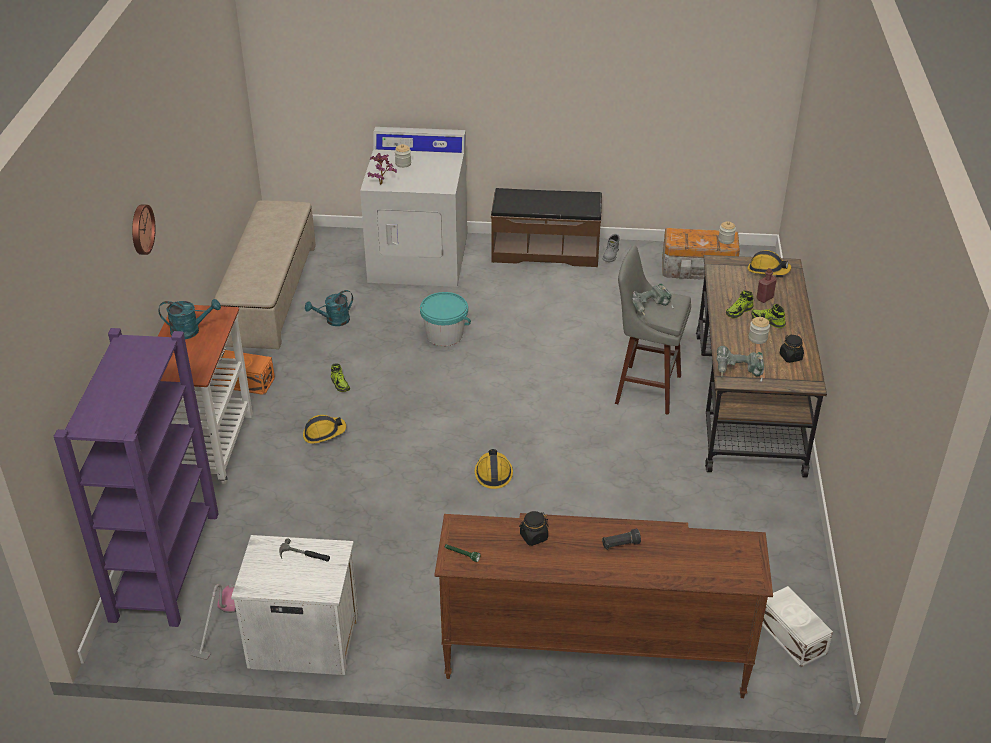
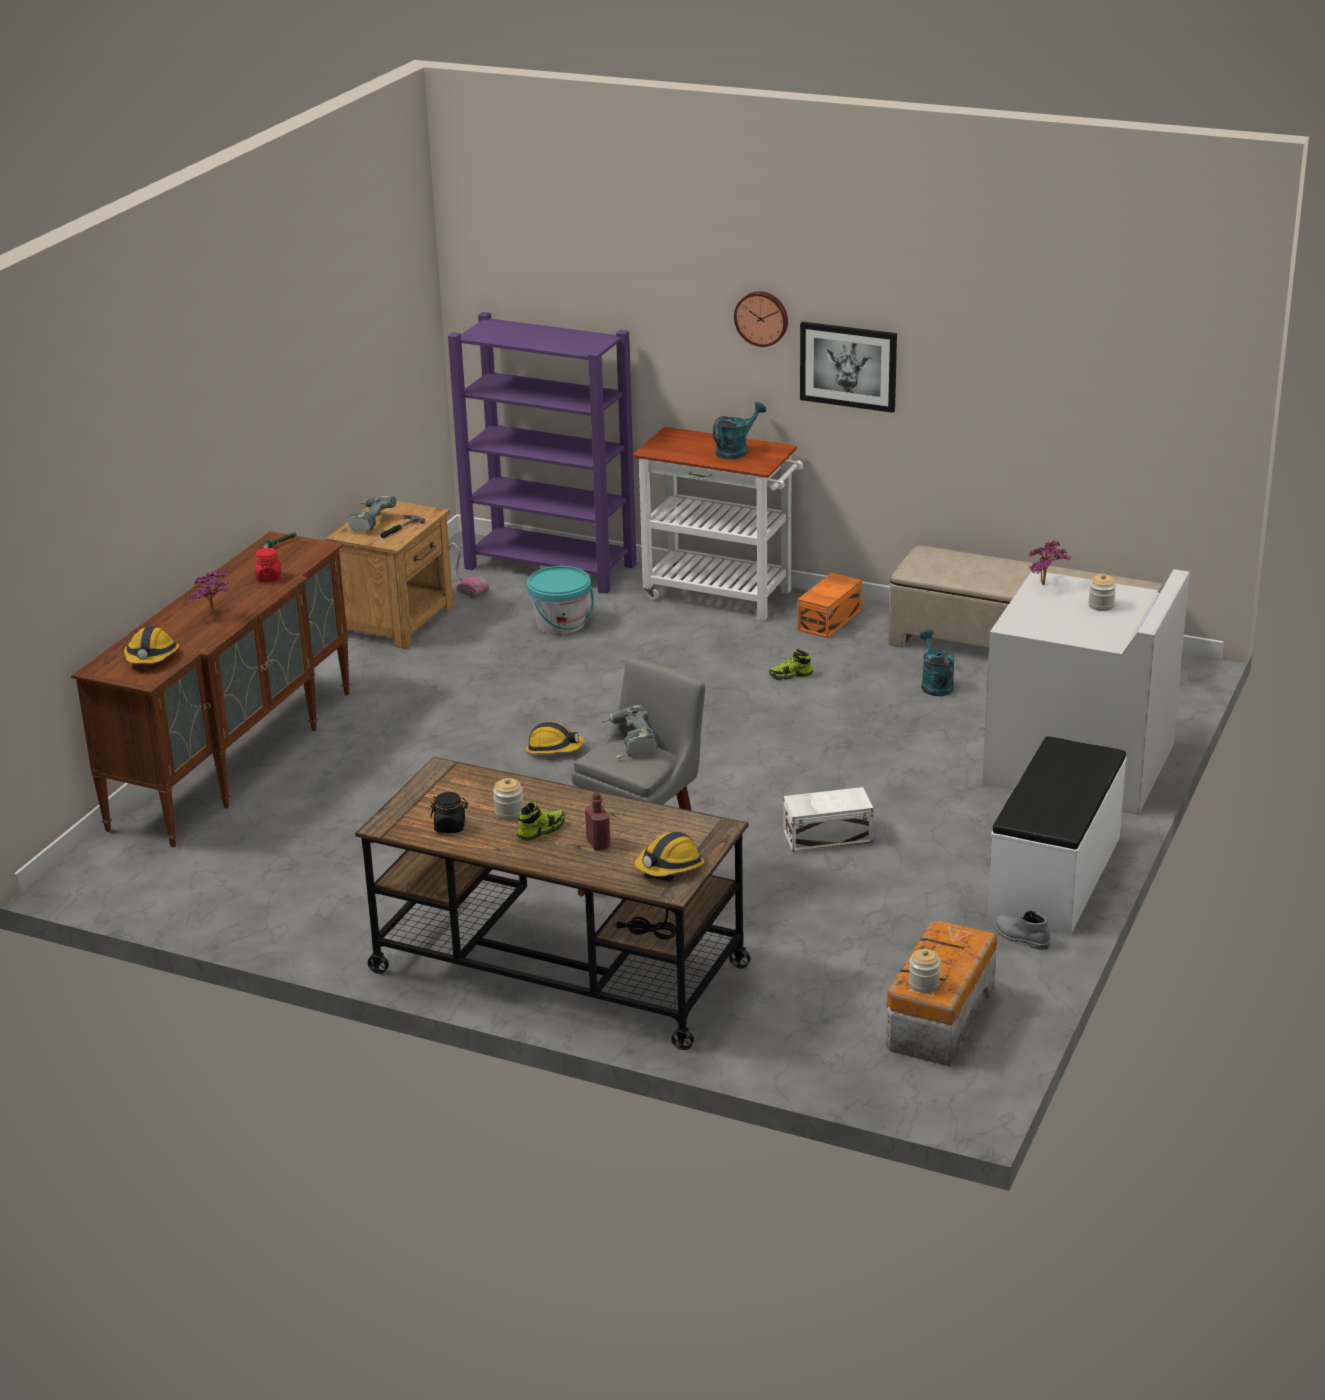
camera: 110 degrees right, 10 degrees down
(169, 215) = (848, 366): none -> picture
(190, 331) = (736, 451): turquoise watering can -> turquoise watering can turned 150 degrees counterclockwise
(302, 639) = (397, 620): white nightstand -> brown nightstand
(324, 433) = (700, 657): hard hat -> hard hat (152, 657)
(444, 335) = (861, 757): turquoise bucket -> turquoise bucket (561, 624)
(533, 537) = (268, 577): black jar -> red jar
(545, 251) = (1057, 876): brown bench -> white bench
(620, 545) = (214, 615): black flashlight -> potted plant
(738, 372) = (449, 779): power drill -> power drill (368, 523)
(739, 311) = (581, 814): shoe -> none
(791, 638) = (145, 882): white storage box -> white storage box (826, 836)

